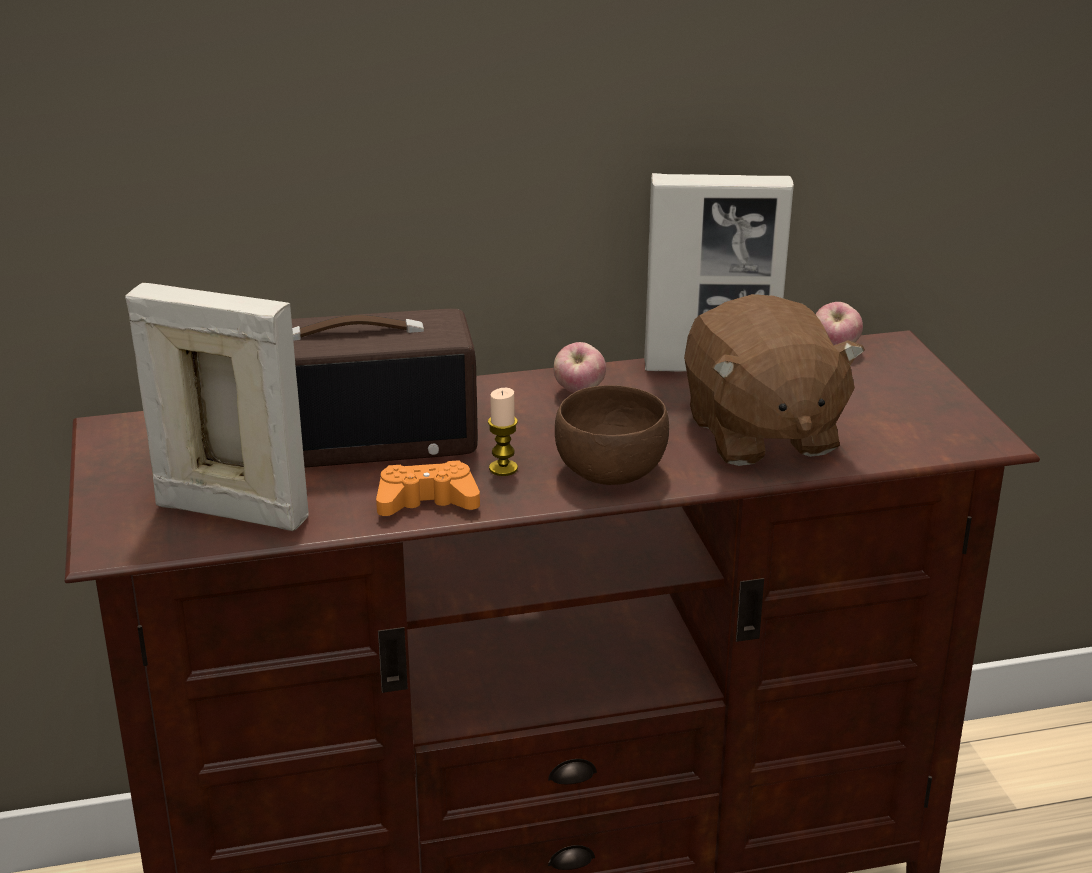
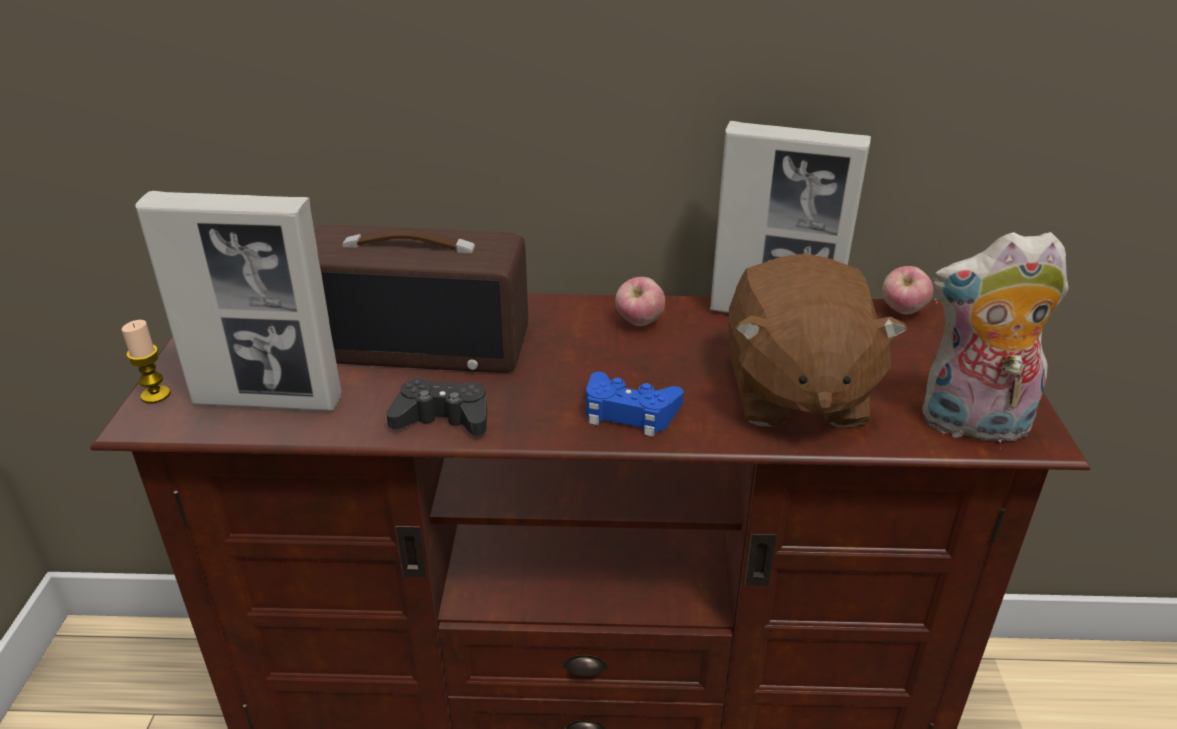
camera: 15 degrees right, 5 degrees up
(231, 511) = (268, 400): picture frame -> picture frame turned 150 degrees clockwise
(427, 501) = (443, 418): orange game controller -> black game controller
(503, 468) = (531, 393): candle -> candle (155, 395)
(610, 471) = (629, 412): brown bowl -> blue game controller
(930, 439) = (972, 425): none -> plush toy

